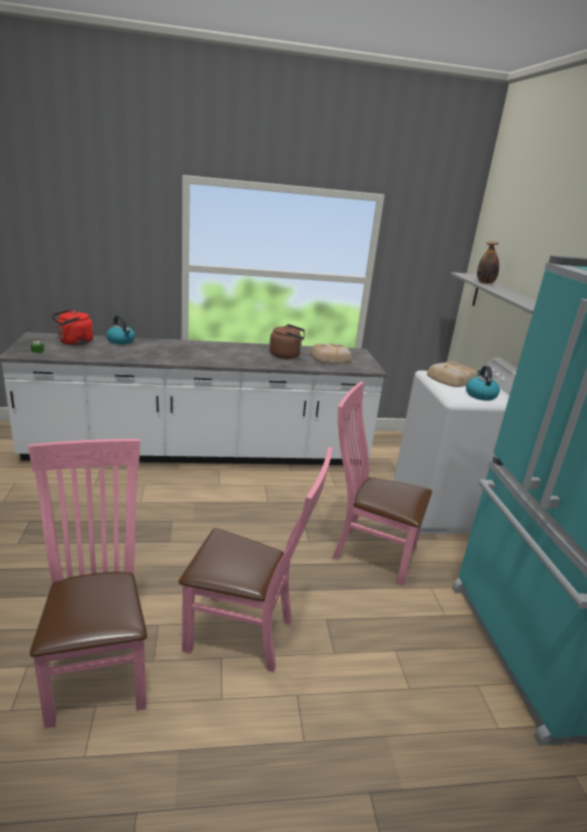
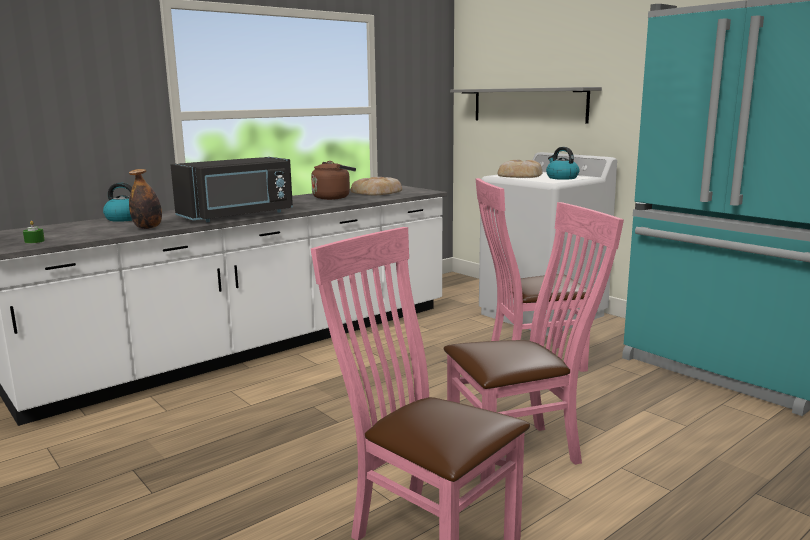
camera: 30 degrees left, 10 degrees down
(74, 342) = (66, 229): red kettle -> none
(185, 359) = (238, 216): none -> black microwave
(485, 283) = (498, 88): bottle -> bottle (148, 228)

